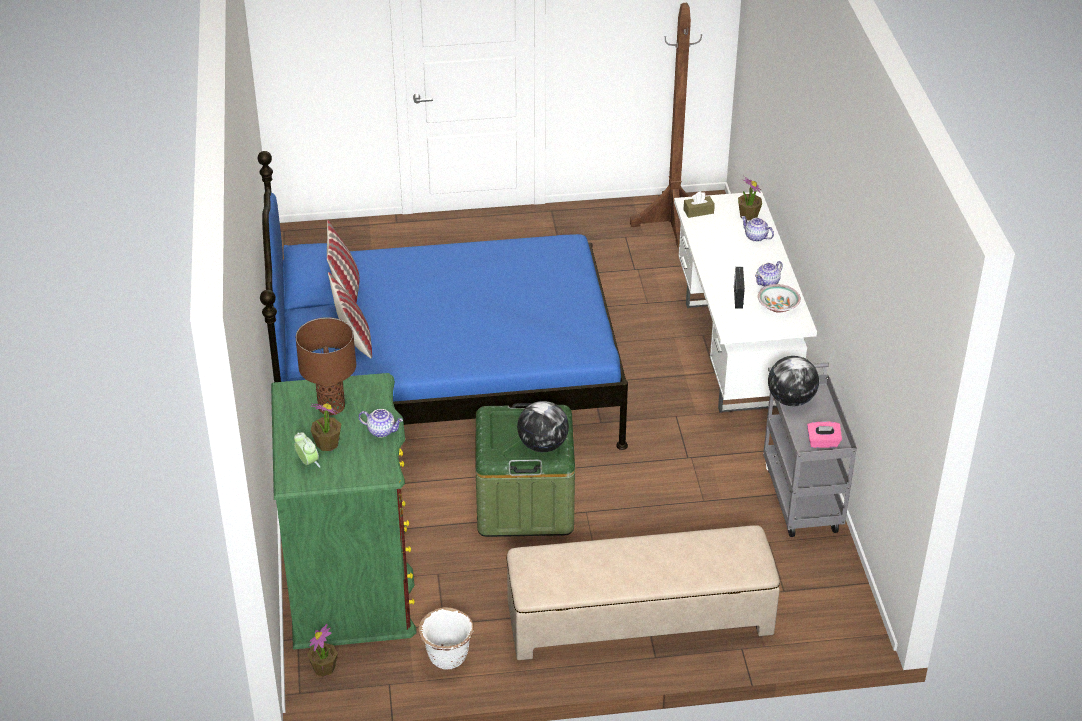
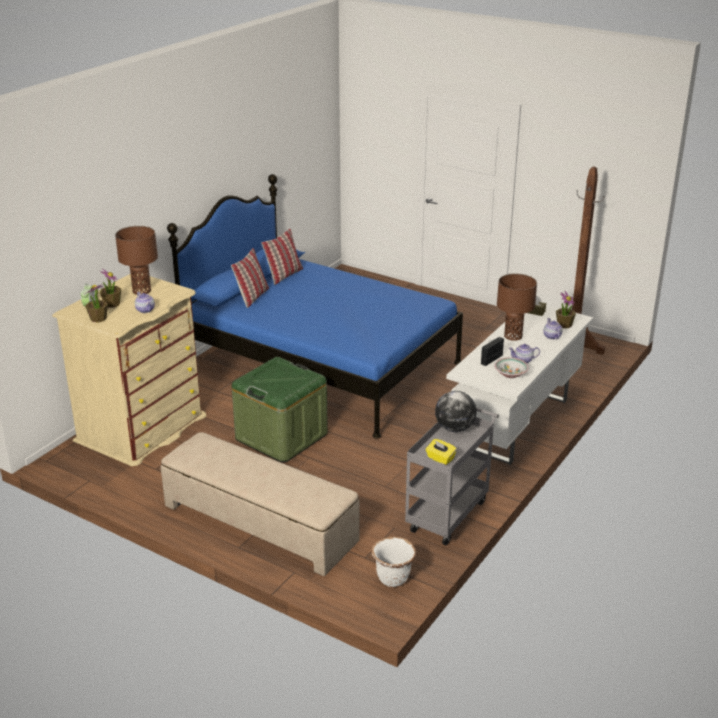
camera: 40 degrees right, 10 degrees down
(324, 668) = (72, 456): potted plant -> potted plant (98, 319)
(351, 582) = (142, 427): green dresser -> beige dresser
(447, 657) = (134, 484): white planter -> white planter (392, 578)
(542, 445) = (280, 387): globe -> none
(719, 255) = (512, 336): none -> brown table lamp
(823, 443) = (440, 459): pink tissue box -> yellow tissue box

